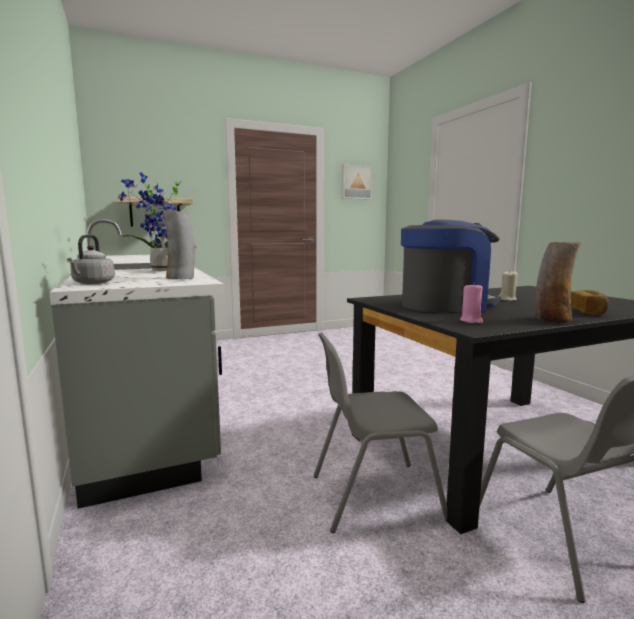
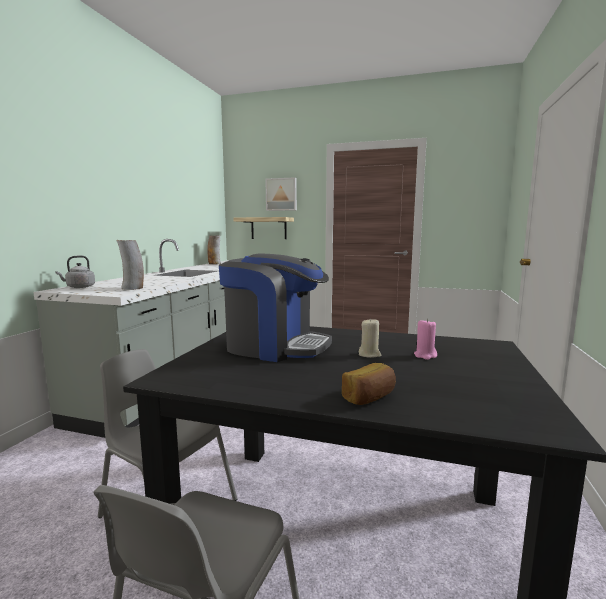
camera: 40 degrees right, 0 degrees up
(162, 271) = (166, 280): potted plant -> none
(356, 182) = (465, 191): picture -> picture (281, 194)
(471, 321) = (205, 369): pink candle -> pink candle (425, 355)
(552, 320) = (273, 392): vase -> vase (214, 264)

